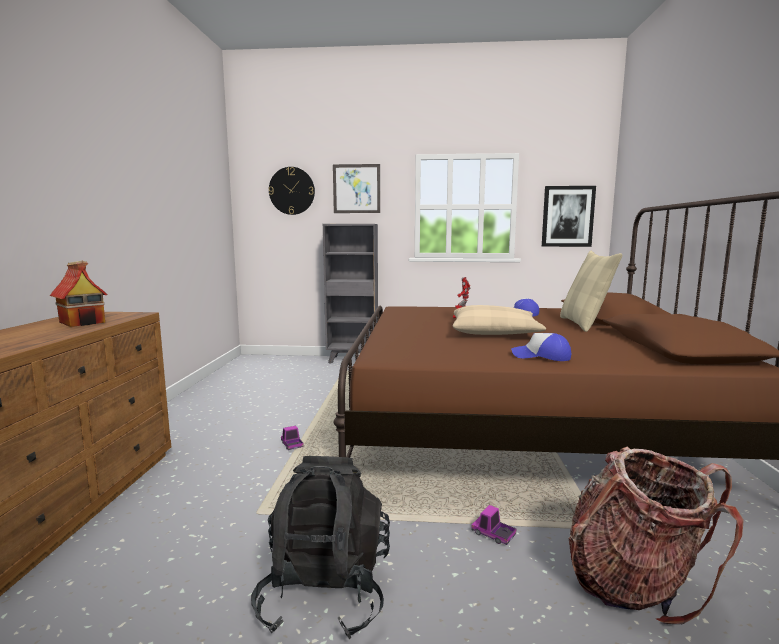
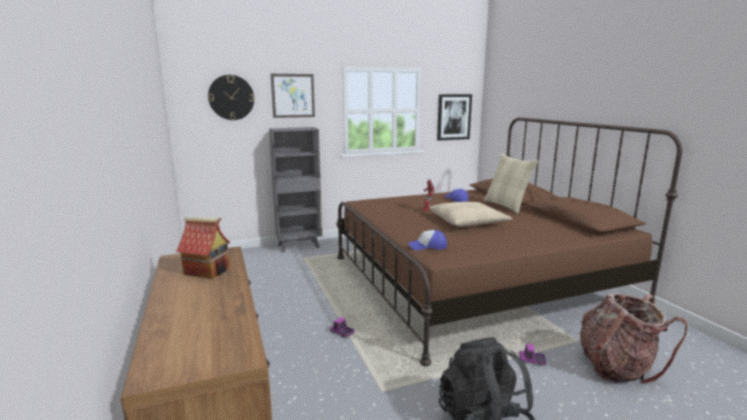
camera: 25 degrees left, 5 degrees up
(541, 356) = (527, 241): cap -> cap (428, 246)

